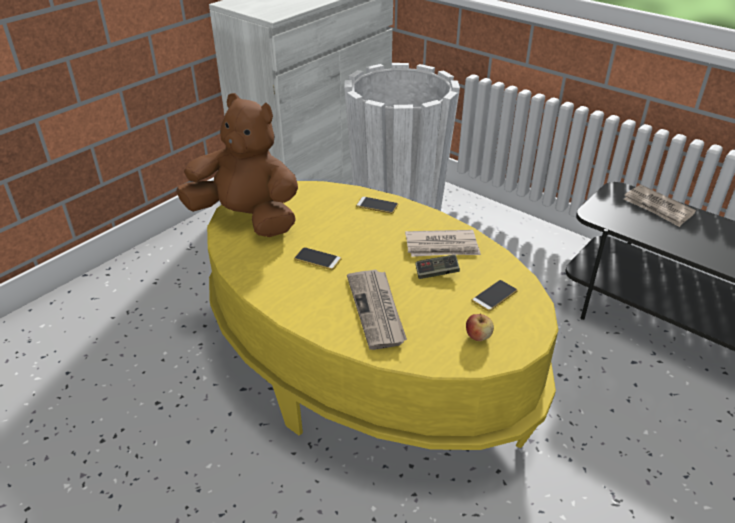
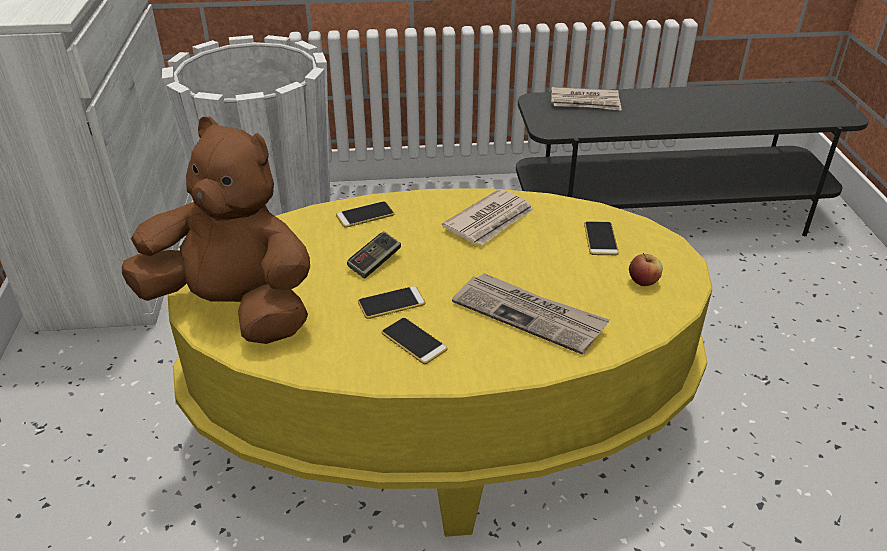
camera: 45 degrees left, 0 degrees up
(247, 218) = (235, 308): brown plush toy -> brown plush toy turned 45 degrees clockwise
(298, 284) = (414, 341): none -> phone
(436, 273) = (524, 247): game controller -> game controller (375, 262)

